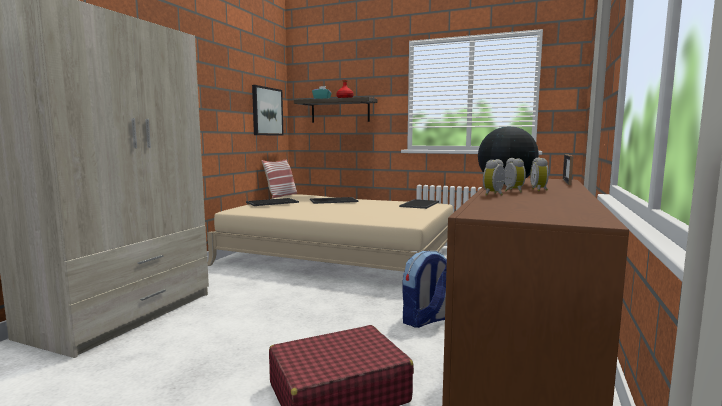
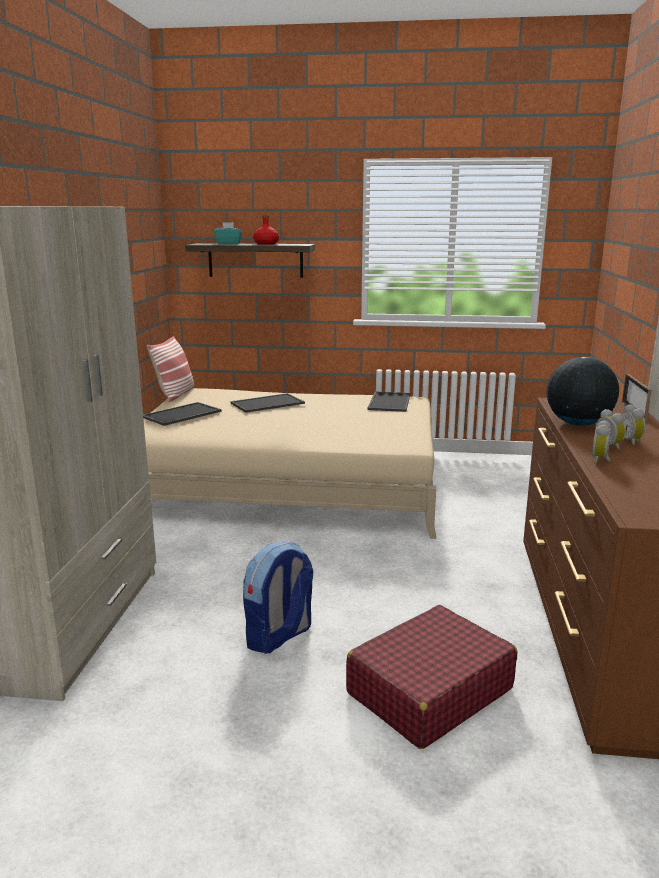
camera: 15 degrees left, 10 degrees up
(267, 111) = (146, 266): picture -> none
(426, 320) = (462, 577): backpack -> backpack (279, 637)

